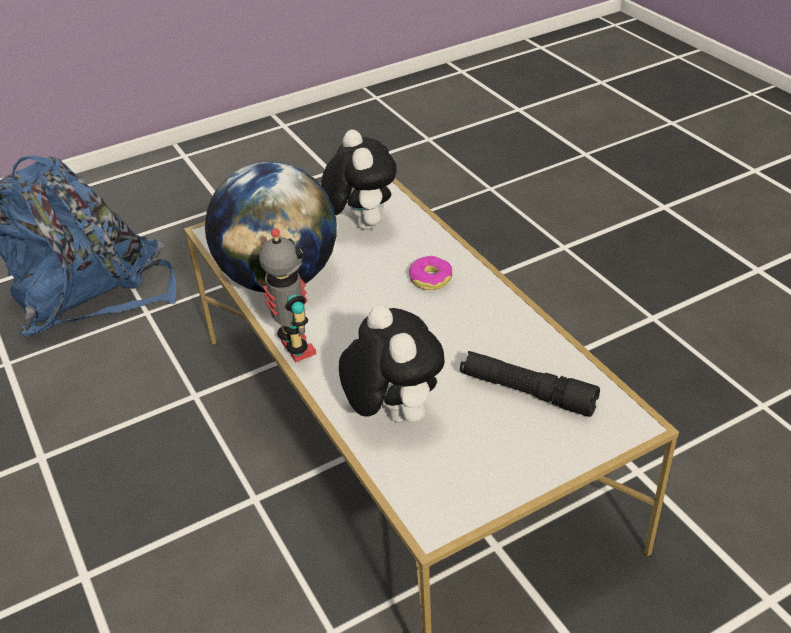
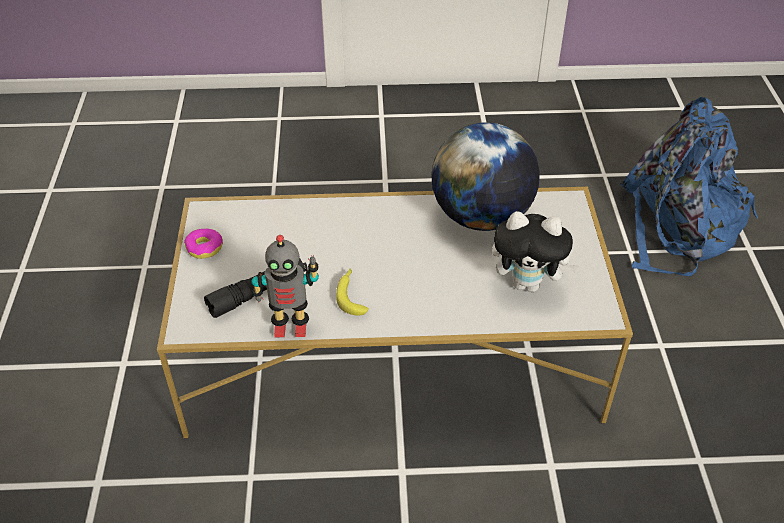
camera: 115 degrees right, 5 degrees up
(295, 349) = (394, 201): toy robot -> toy robot (290, 327)
(392, 414) = (297, 224): plush toy -> none
(430, 279) = (420, 296): donut -> donut (204, 248)
(468, 322) = (352, 295): none -> banana

